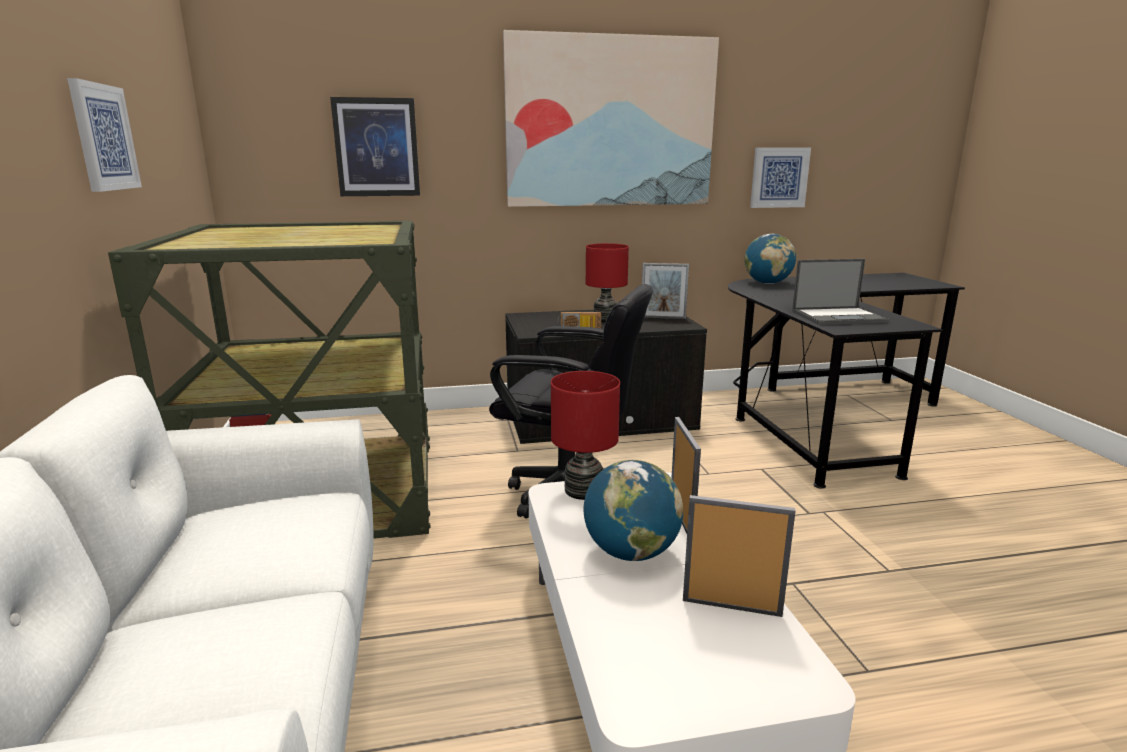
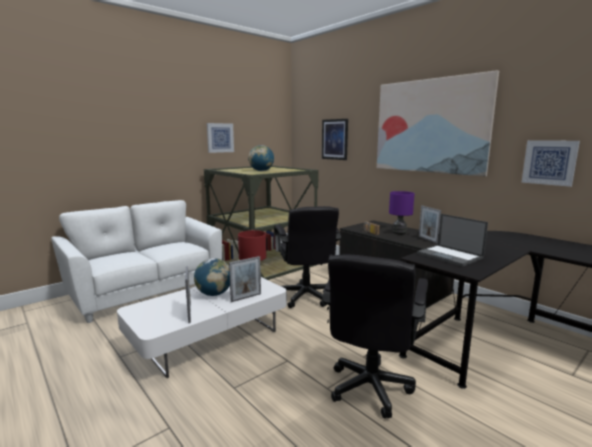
camera: 60 degrees right, 5 degrees down
(605, 319) = (399, 232): red table lamp -> purple table lamp
(767, 283) = (512, 236): globe -> globe (261, 171)
(906, 540) = (370, 392): none -> black office chair

